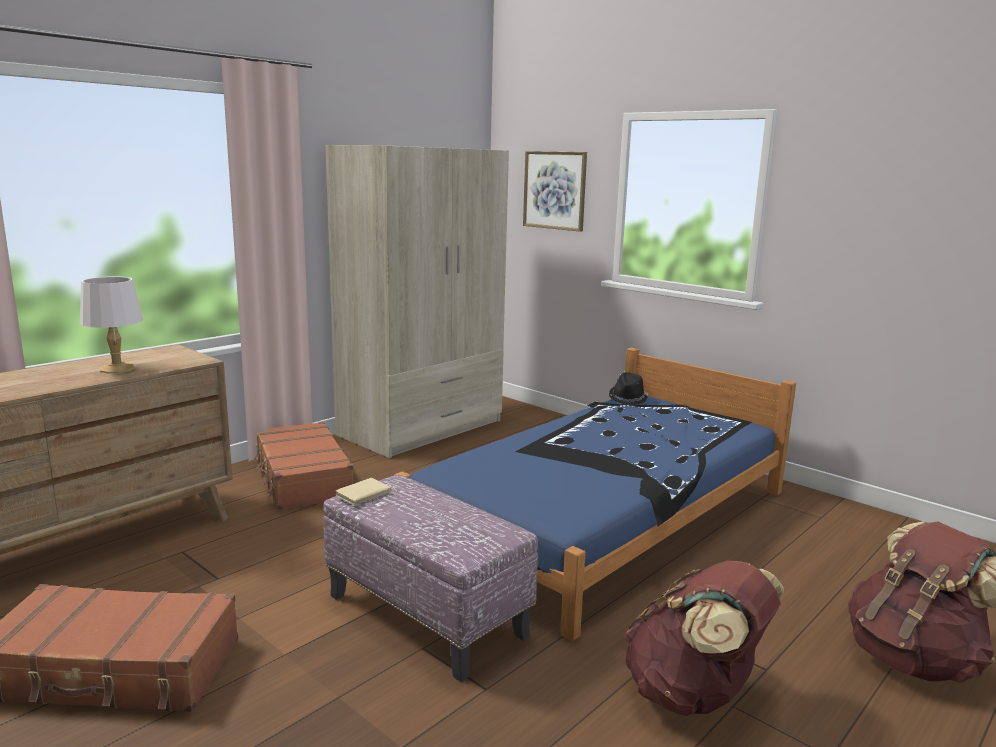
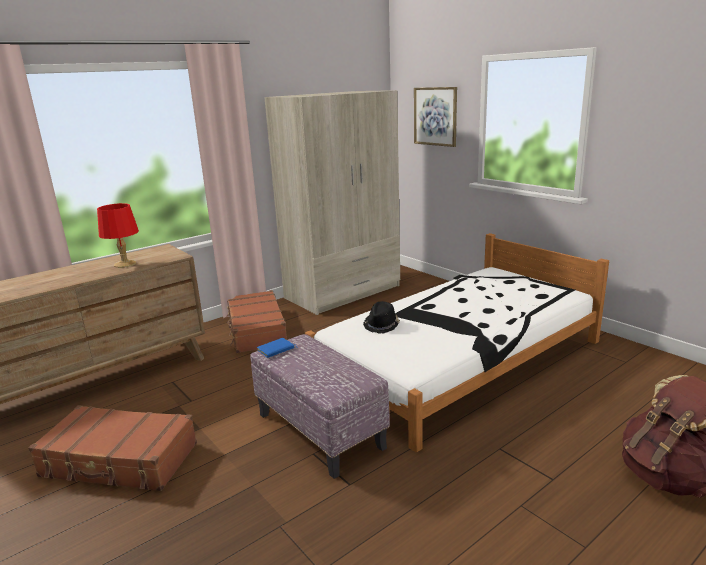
camera: 10 degrees right, 5 degrees up
(118, 368) = (125, 264): white table lamp -> red table lamp
(364, 495) = (276, 350): beige book -> blue book
(605, 517) = (459, 360): blue bed -> white bed
(628, 398) = (484, 272): black hat -> black hat (382, 325)
(694, 695) = (494, 496): brown backpack -> none

